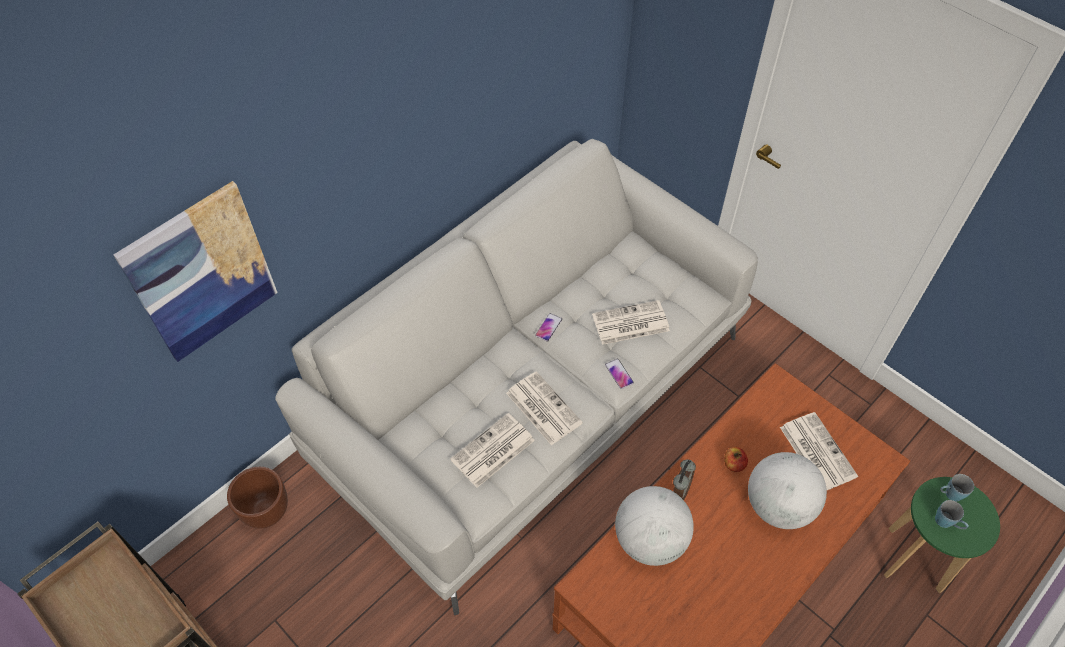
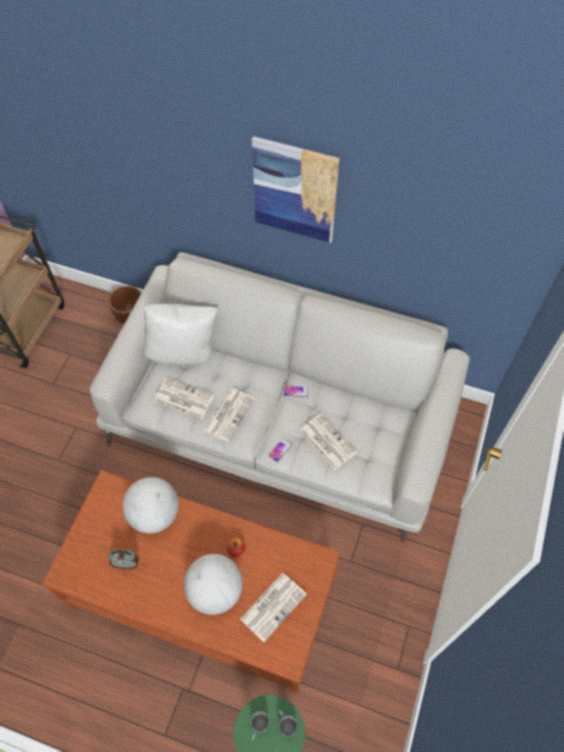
camera: 65 degrees right, 5 degrees up
(201, 273) = (137, 164): picture -> picture (295, 190)
(421, 426) = (183, 352): none -> white pillow
(680, 489) = (200, 520): alarm clock -> alarm clock (126, 563)

